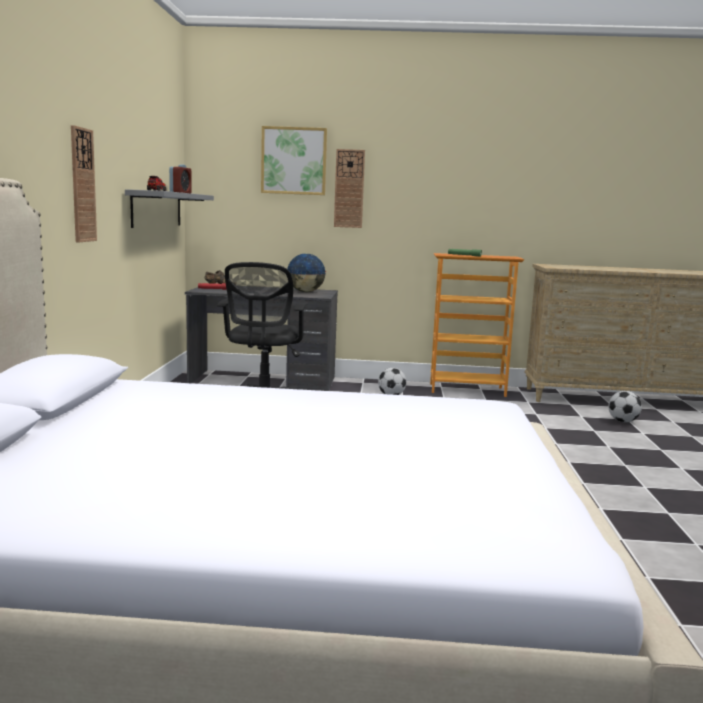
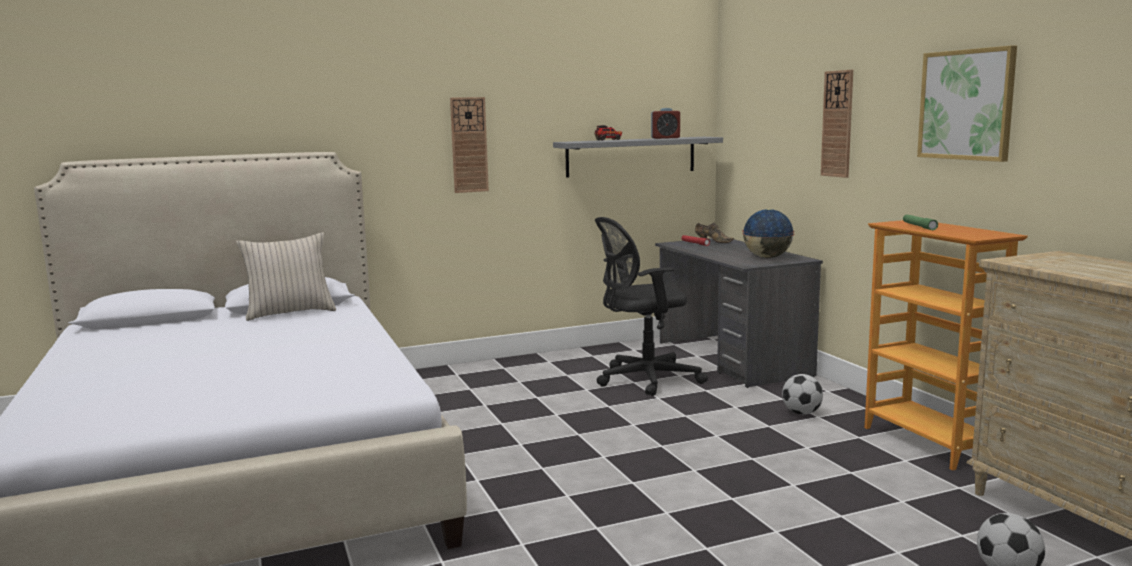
camera: 65 degrees right, 0 degrees up
(102, 402) = (289, 313): none -> beige pillow
(294, 161) = (791, 91): picture -> picture (966, 105)

